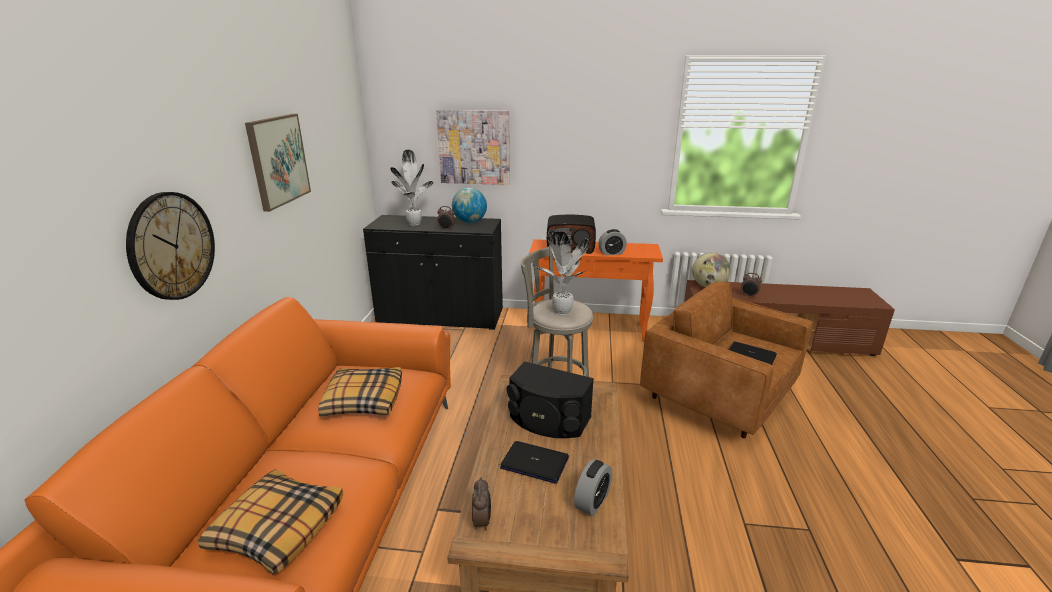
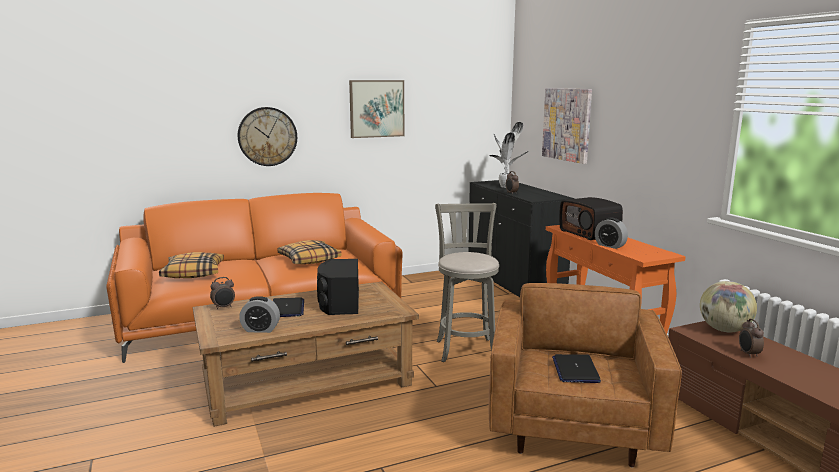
camera: 60 degrees right, 10 degrees down
(470, 222) = (543, 194): globe -> none
(561, 312) = (460, 258): potted plant -> none

